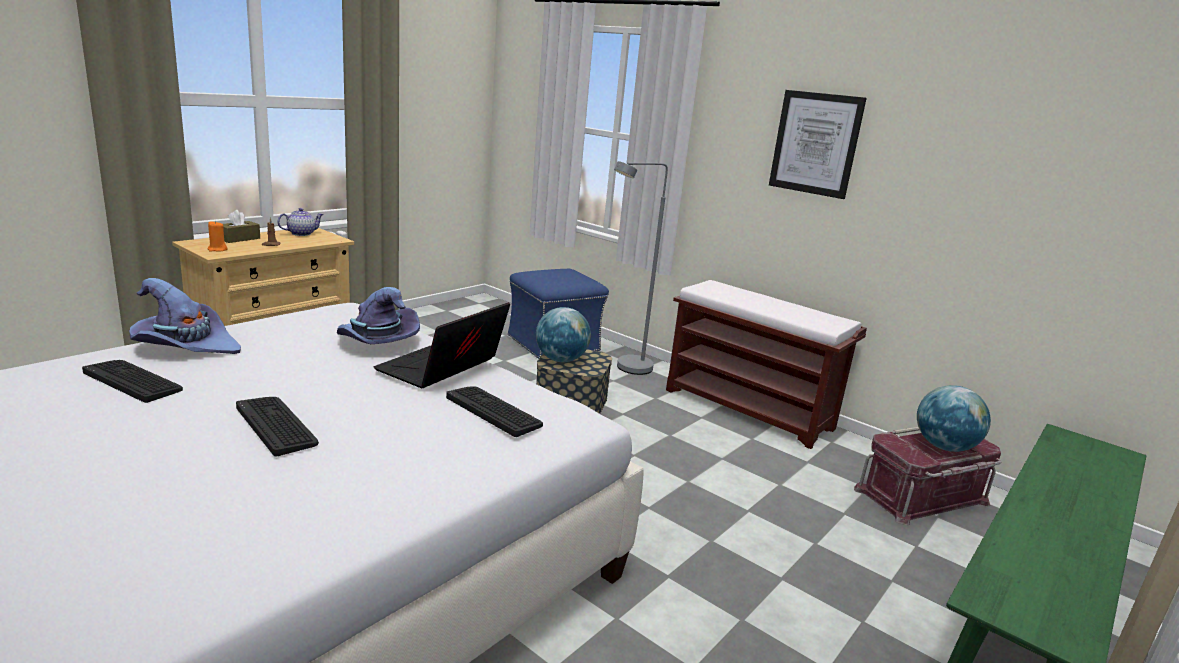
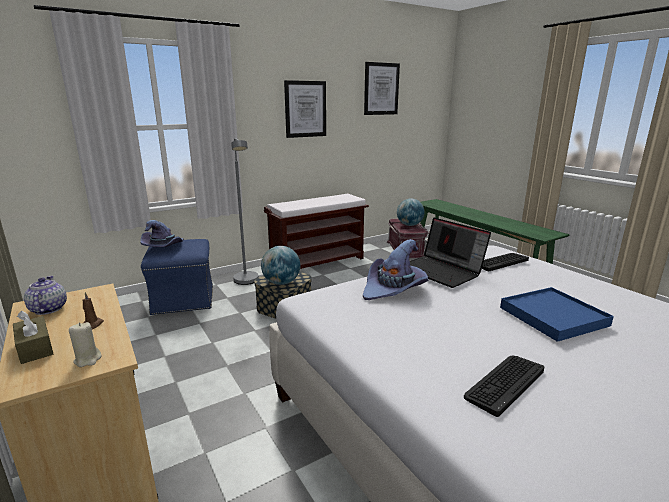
camera: 70 degrees left, 0 degrees up
(185, 346) = (413, 366): purple hat -> purple hat (164, 247)
(217, 249) = (88, 360): orange candle -> beige candle
(276, 425) = (553, 316): keyboard -> blue tray
(1015, 127) = (381, 89): none -> picture

